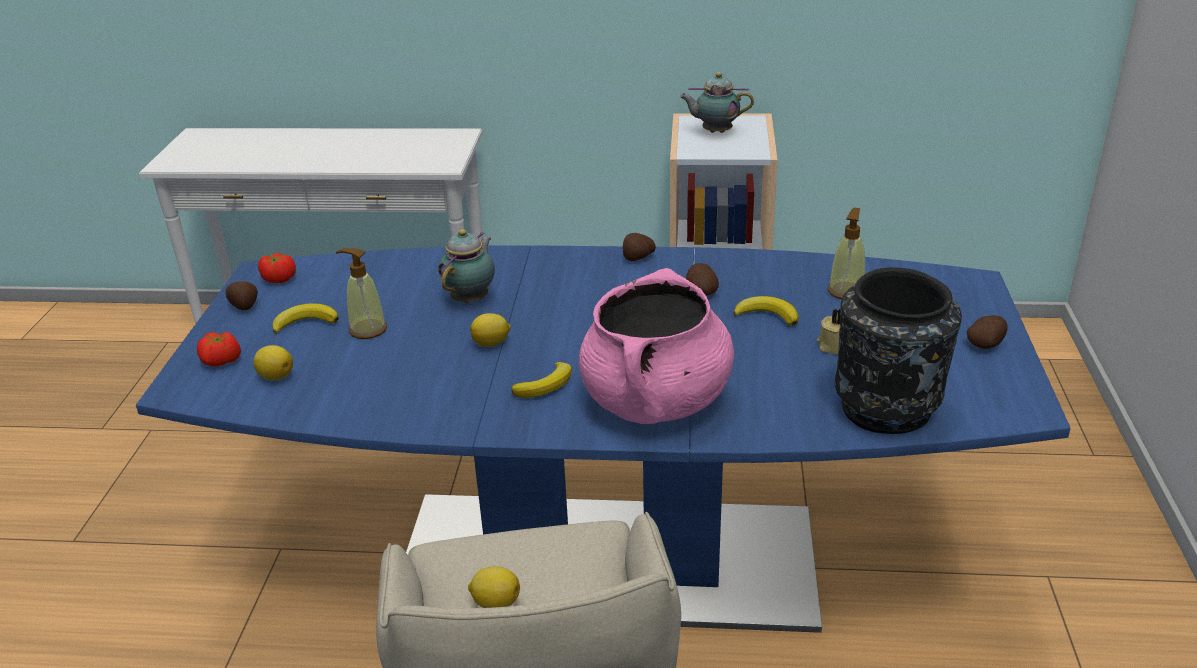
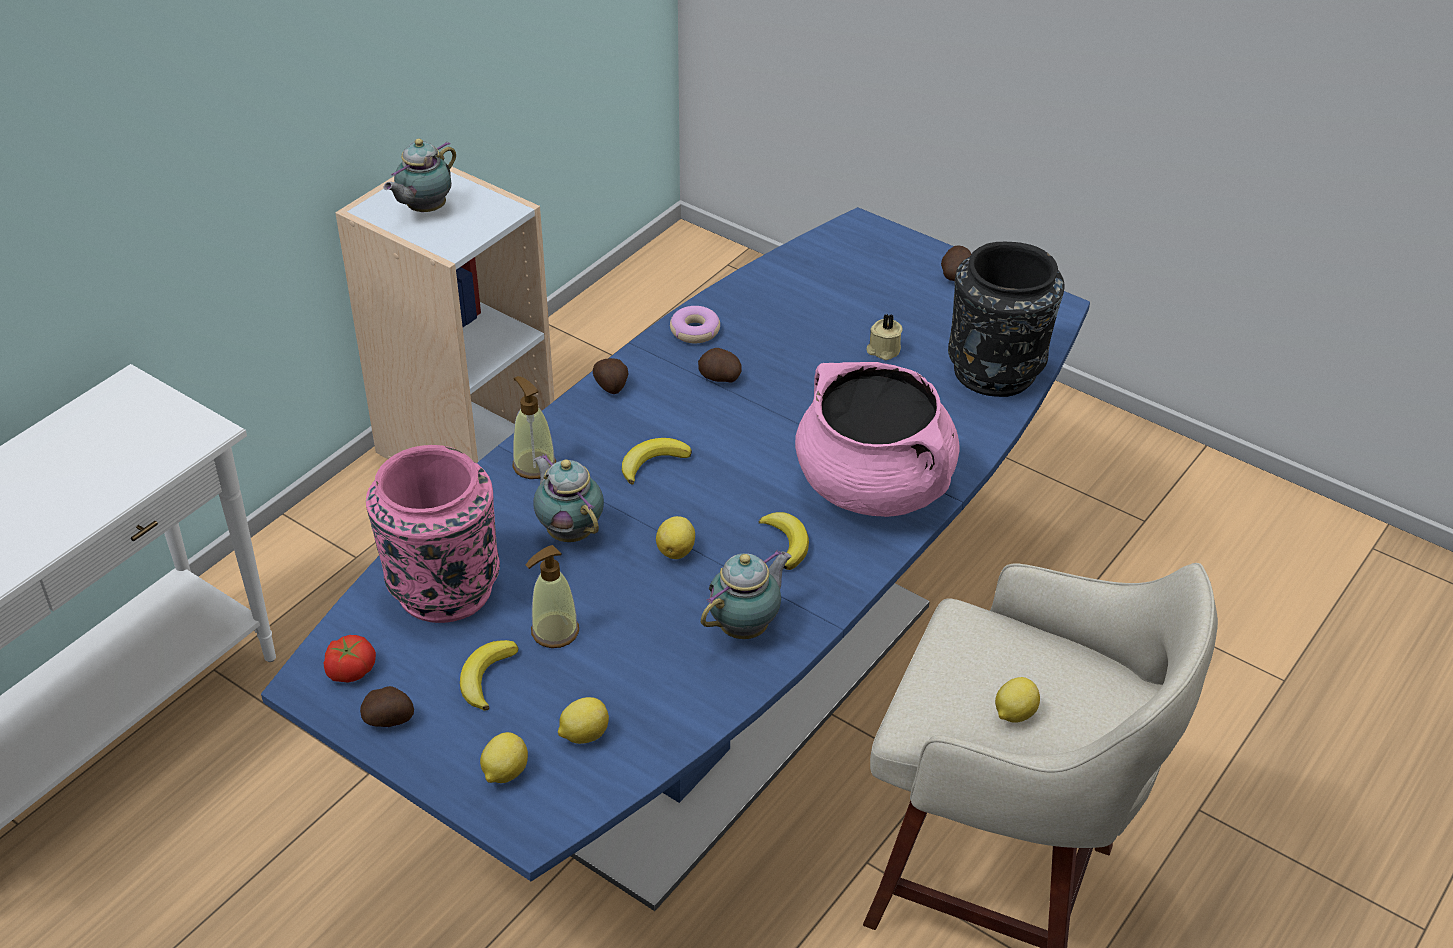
camera: 60 degrees left, 10 degrees up
(221, 361) = (504, 772): tomato -> lemon
(376, 278) = (442, 588): none -> pink vase
(436, 401) = (746, 627): none -> teapot
(741, 264) = (695, 331): none -> donut
(767, 315) = (800, 360): banana -> banana (652, 462)
(846, 291) = (806, 298): soap dispenser -> soap dispenser (534, 465)

